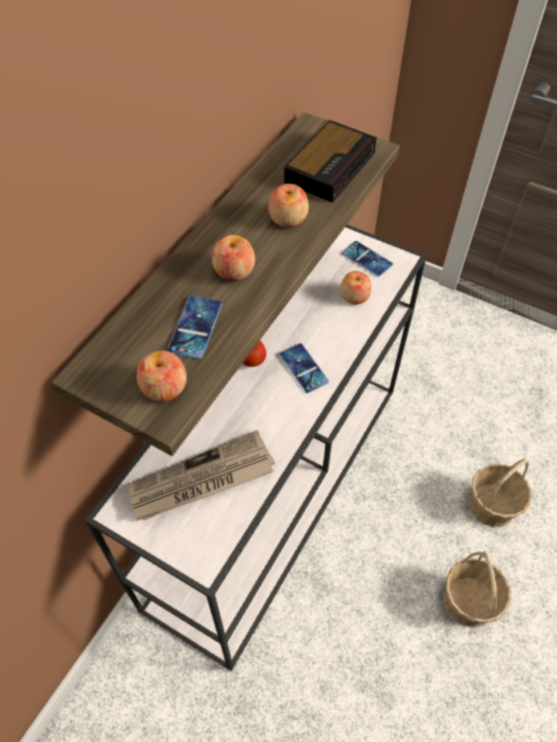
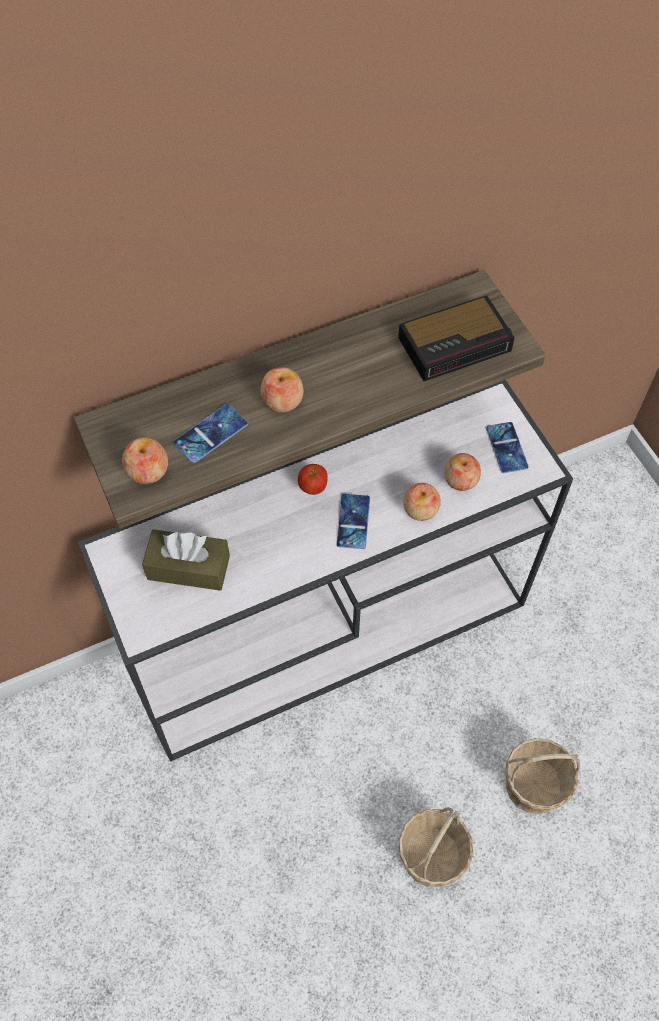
camera: 35 degrees right, 5 degrees up
(202, 480) = (188, 567): newspaper -> brown tissue box
(288, 218) = (370, 376): apple -> apple (420, 509)

